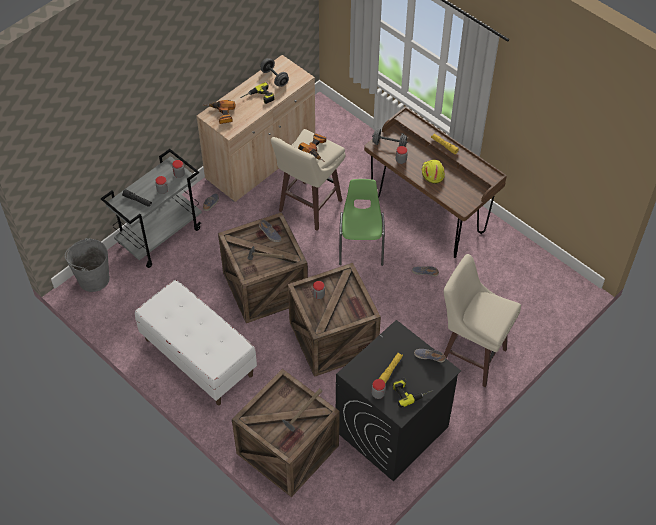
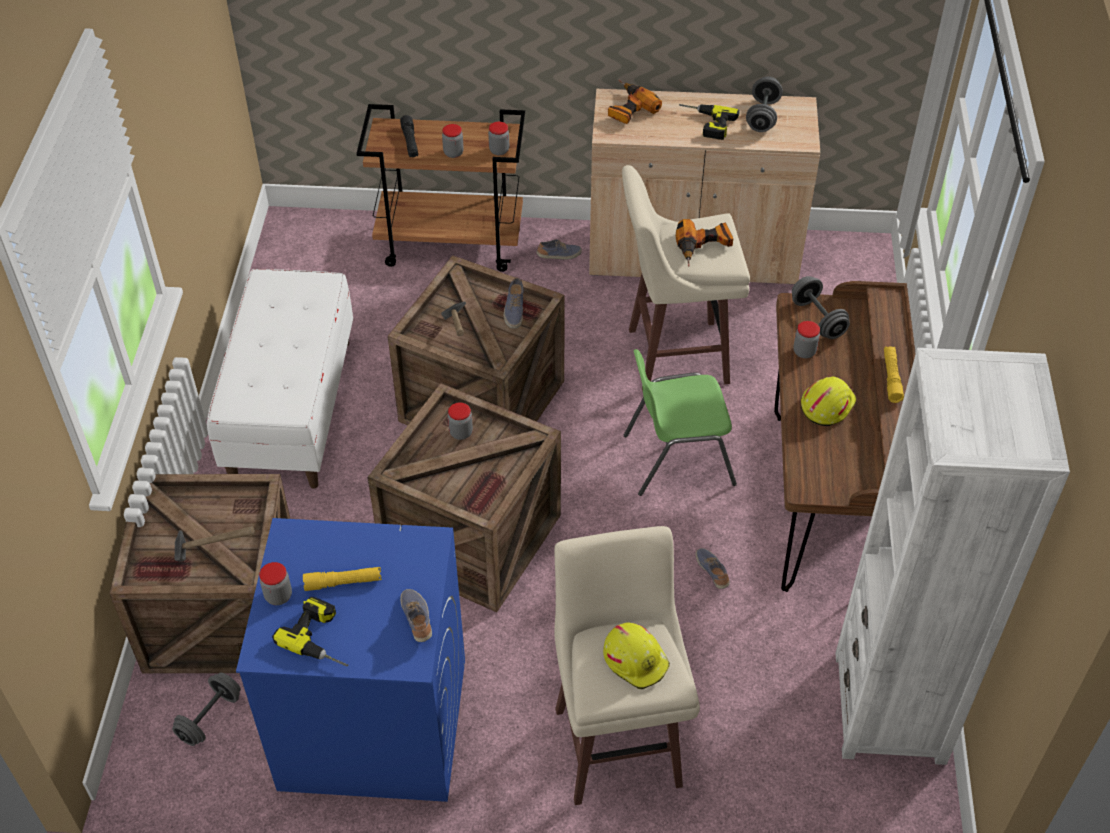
camera: 50 degrees right, 5 degrees down
(93, 279) = (316, 228): grey bucket -> none
(160, 236) = (451, 243): grey cart -> brown cart
(337, 484) = (210, 717): none -> grey dumbbell
(361, 244) = (676, 458): green chair -> green chair turned 150 degrees counterclockwise
(391, 429) = (372, 723): black washing machine -> blue washing machine
(490, 309) = (636, 659): none -> yellow hard hat
(529, 265) = (890, 707): none -> white bookcase

